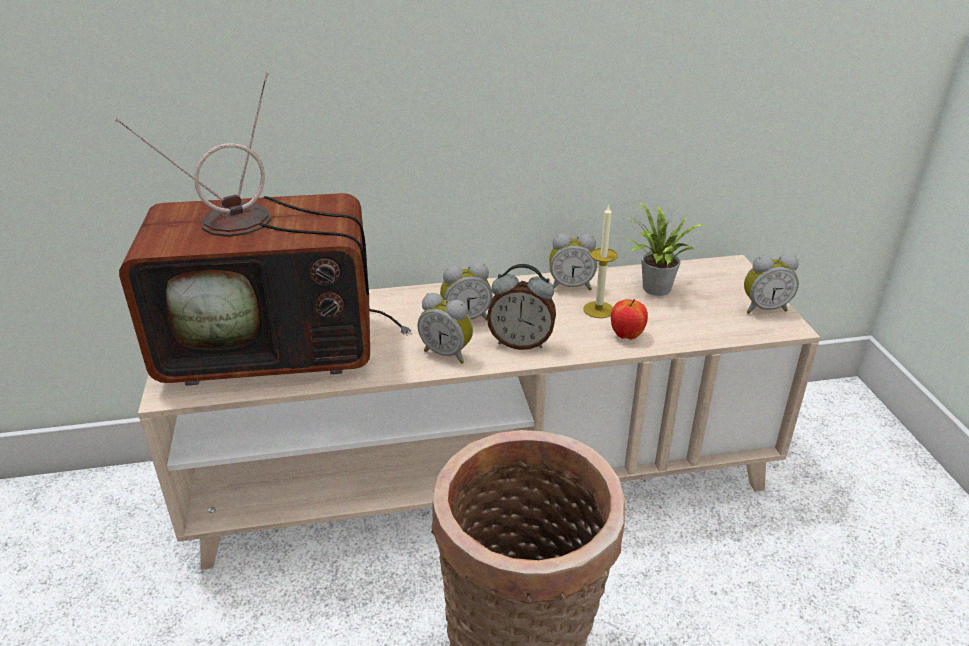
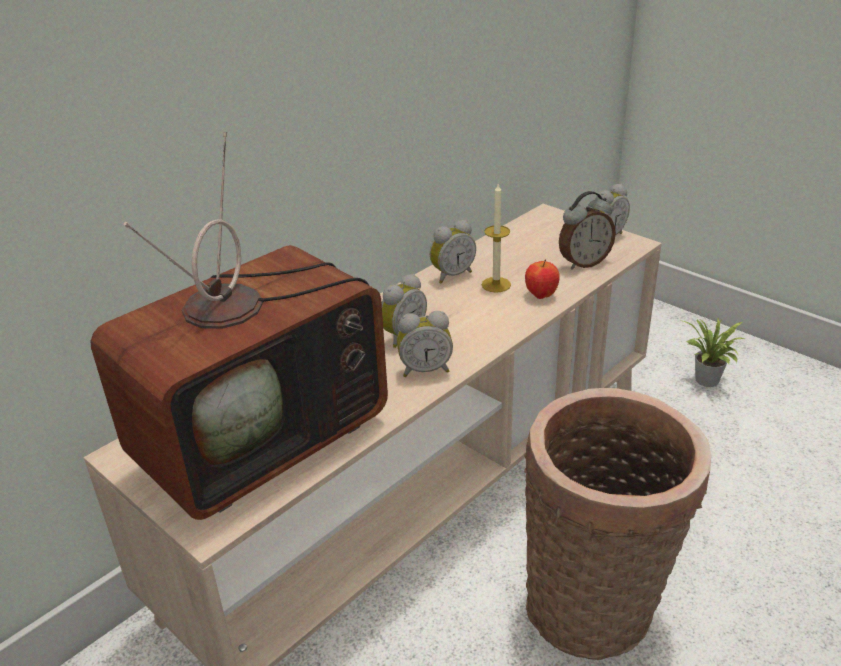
camera: 35 degrees left, 0 degrees up
(521, 343) = (471, 335): alarm clock -> alarm clock (583, 263)
(654, 289) = (516, 253): potted plant -> potted plant (707, 382)

